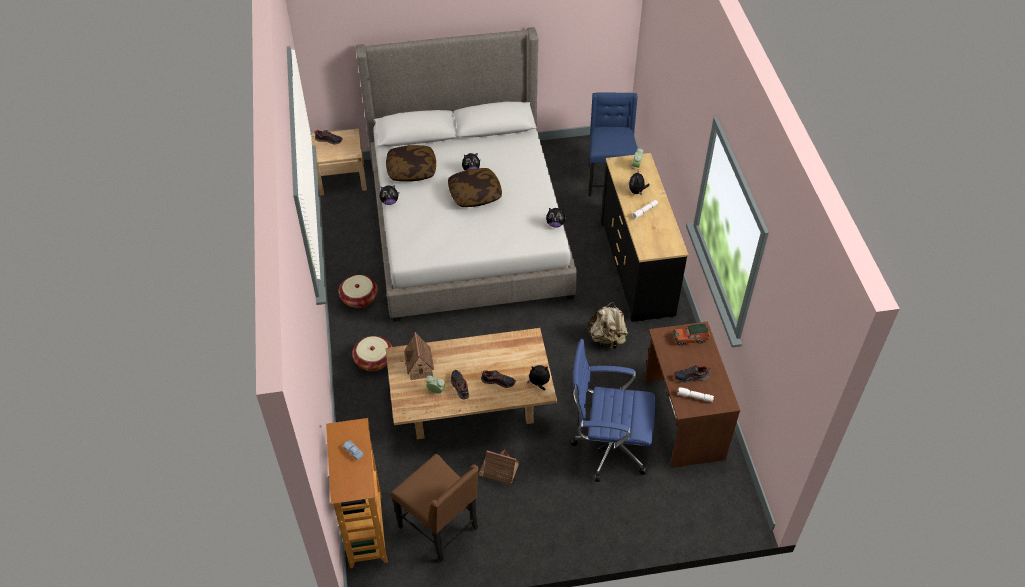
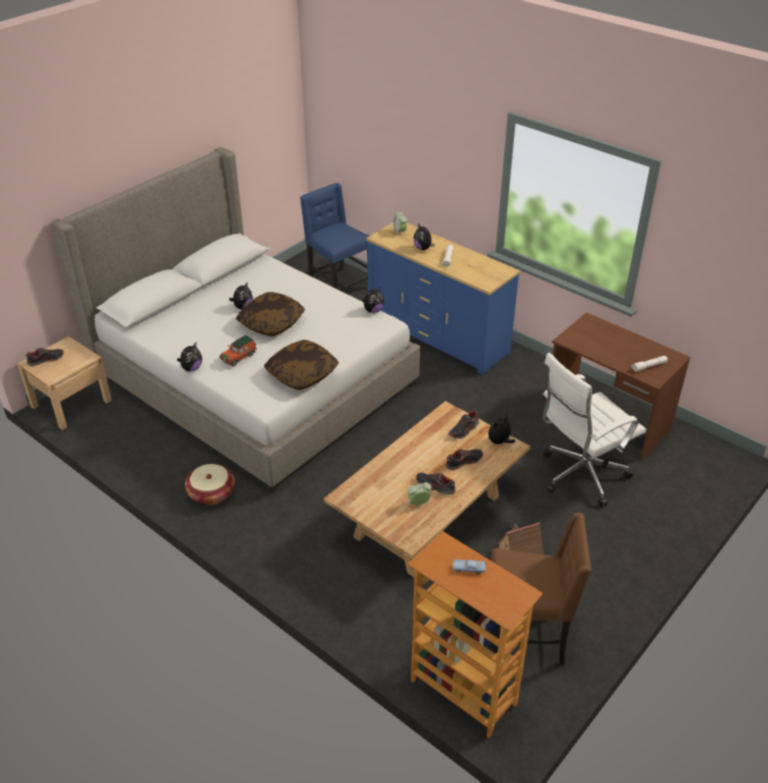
camera: 40 degrees left, 10 degrees down
(374, 360) = (290, 537): basket -> none
(411, 170) = (183, 333): pillow -> pillow (302, 374)
(419, 364) = (374, 491): toy house -> none
(607, 339) = (479, 398): beige backpack -> none
(607, 448) = (580, 476): blue office chair -> white office chair
(637, 267) = (438, 335): black dresser -> blue dresser
(690, 338) = (591, 329): toy car -> toy car (239, 356)
(690, 377) = (627, 355): shoe -> shoe (464, 430)

